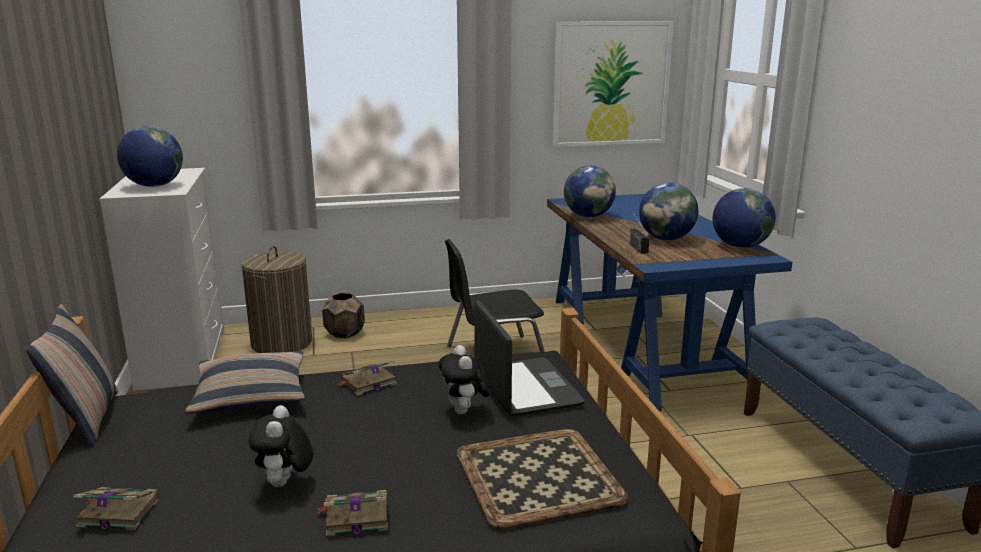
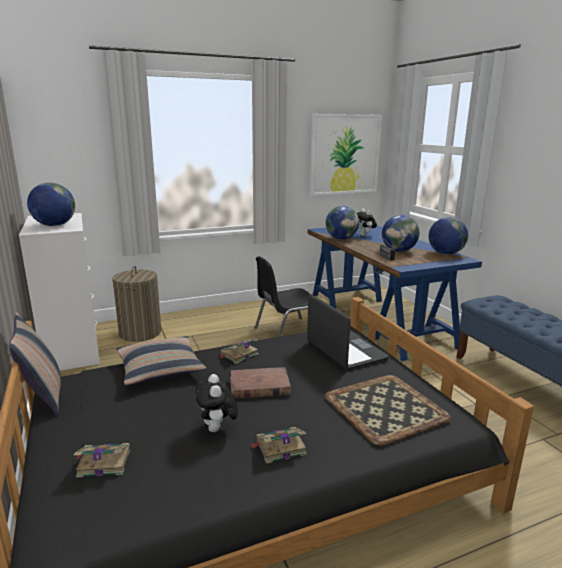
camera: 10 degrees left, 0 degrees up
(344, 334) = (181, 324): brown planter -> none
(372, 430) = (259, 386): none -> brown book
(465, 411) = (314, 369): plush toy -> plush toy (364, 235)

